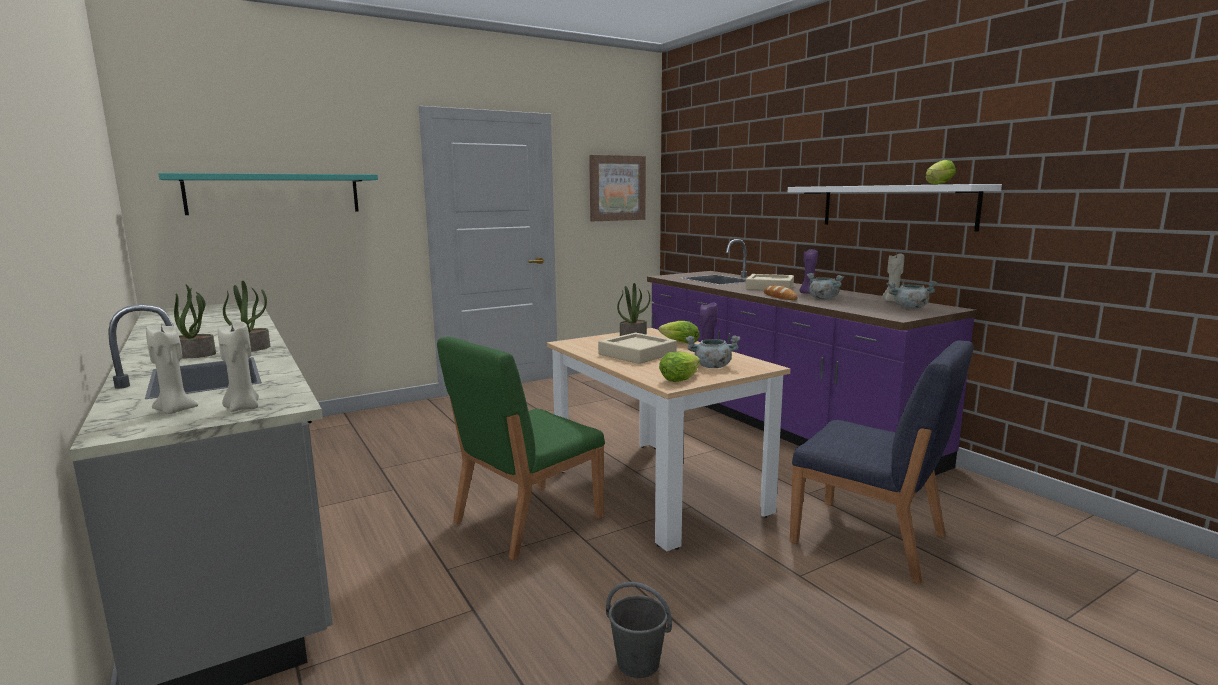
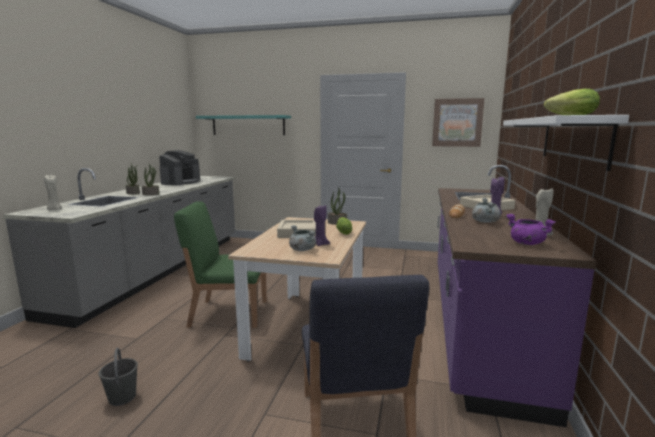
camera: 45 degrees right, 0 degrees up
(192, 323) = (181, 182): none -> coffee machine
(242, 408) = (64, 213): beige candle -> none
(682, 378) = (263, 250): lettuce -> none
(910, 307) = (526, 243): grey cooking pot -> purple cooking pot

